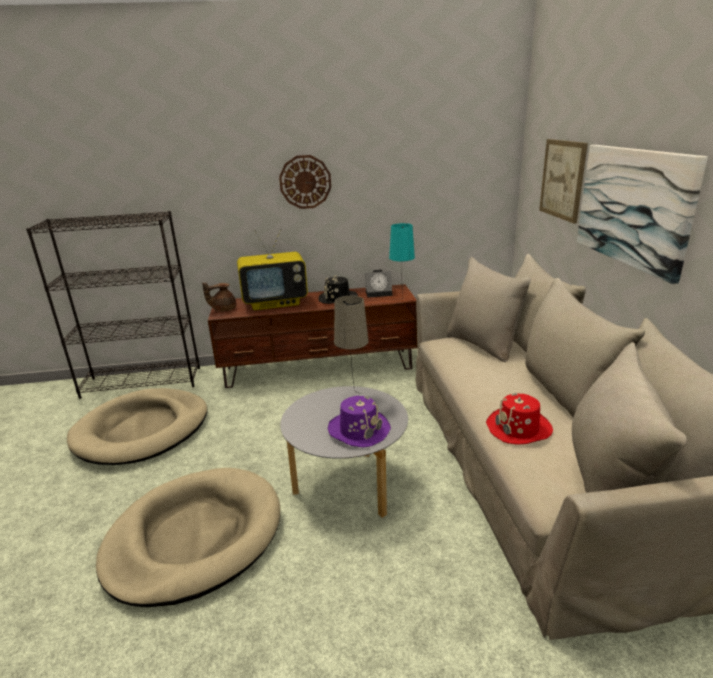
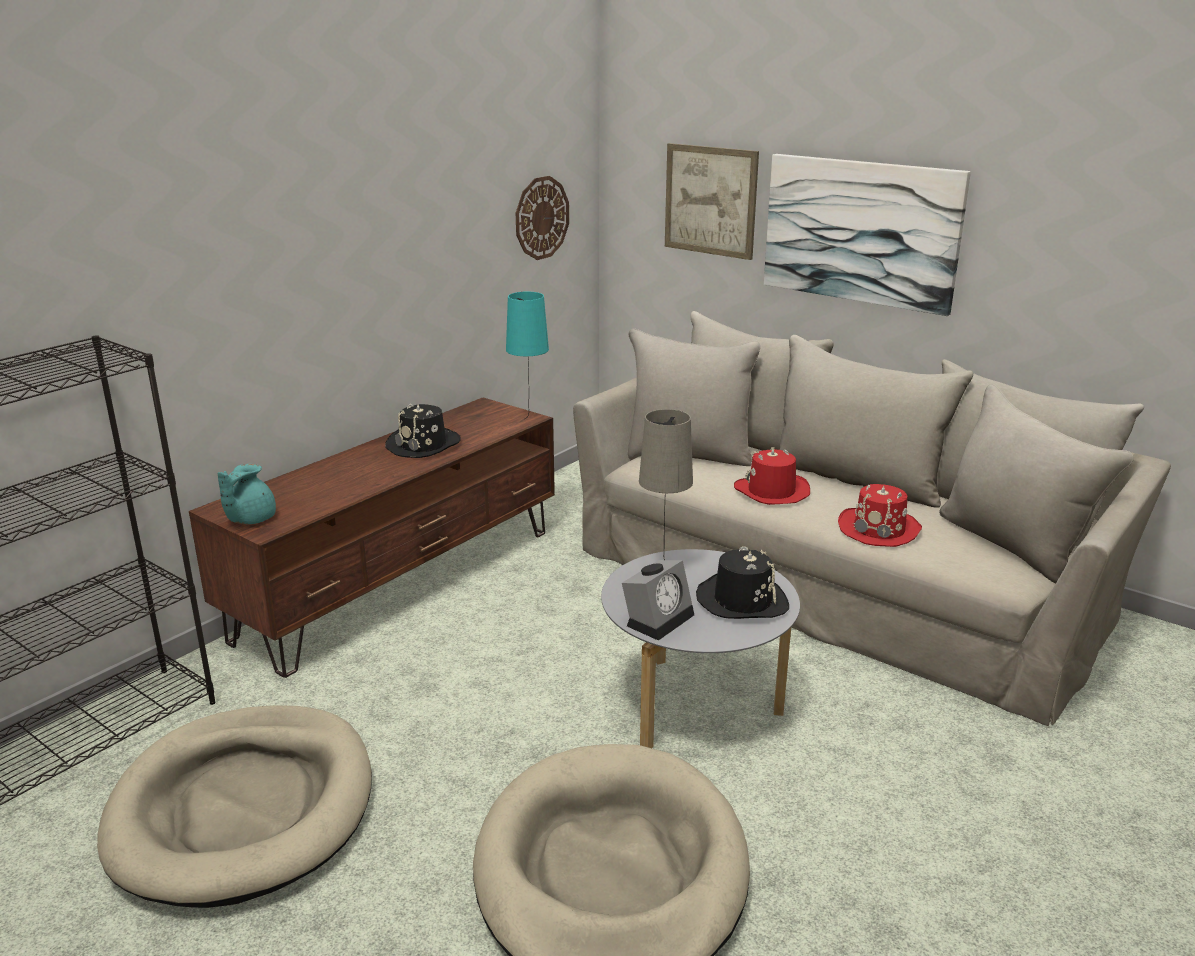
camera: 45 degrees left, 0 degrees up
(223, 309) = (249, 519): brown teapot -> turquoise teapot
(275, 302) = (328, 480): television -> none
(305, 182) = (333, 240): wall clock -> wall clock (541, 218)
(358, 430) = (742, 600): purple hat -> black hat
(379, 293) = (473, 420): alarm clock -> alarm clock (659, 618)
(490, 380) = (771, 491): none -> red hat

